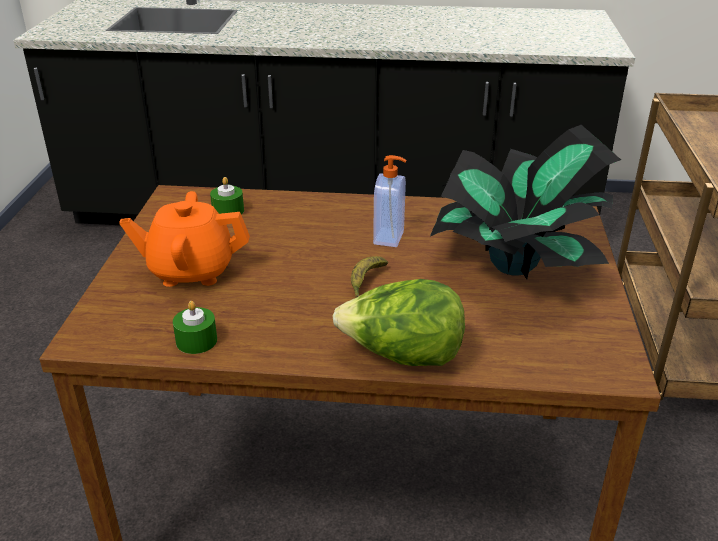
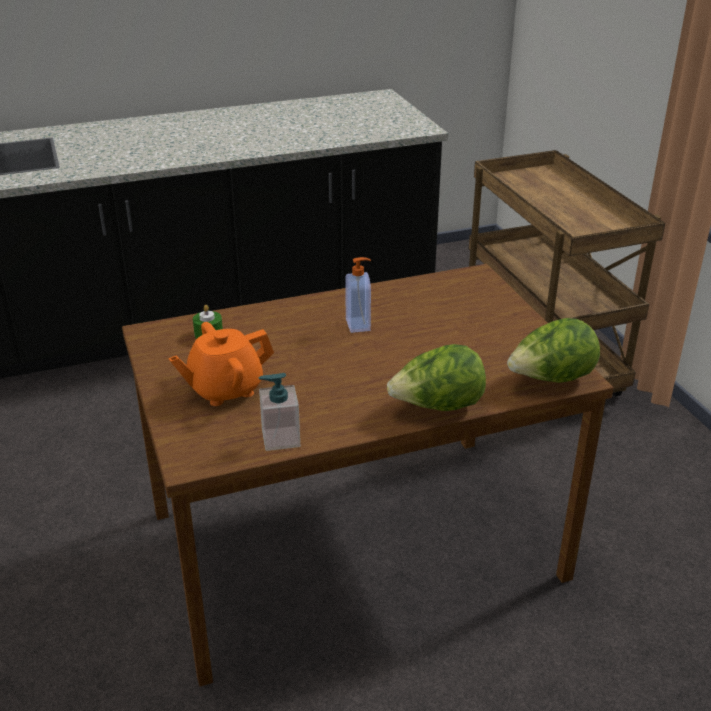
camera: 25 degrees left, 0 degrees up
(196, 341) = (280, 438): green candle -> soap dispenser
(366, 283) = (370, 363): banana -> none
(513, 267) = (464, 325): potted plant -> none
(576, 363) = (551, 380): none -> lettuce

